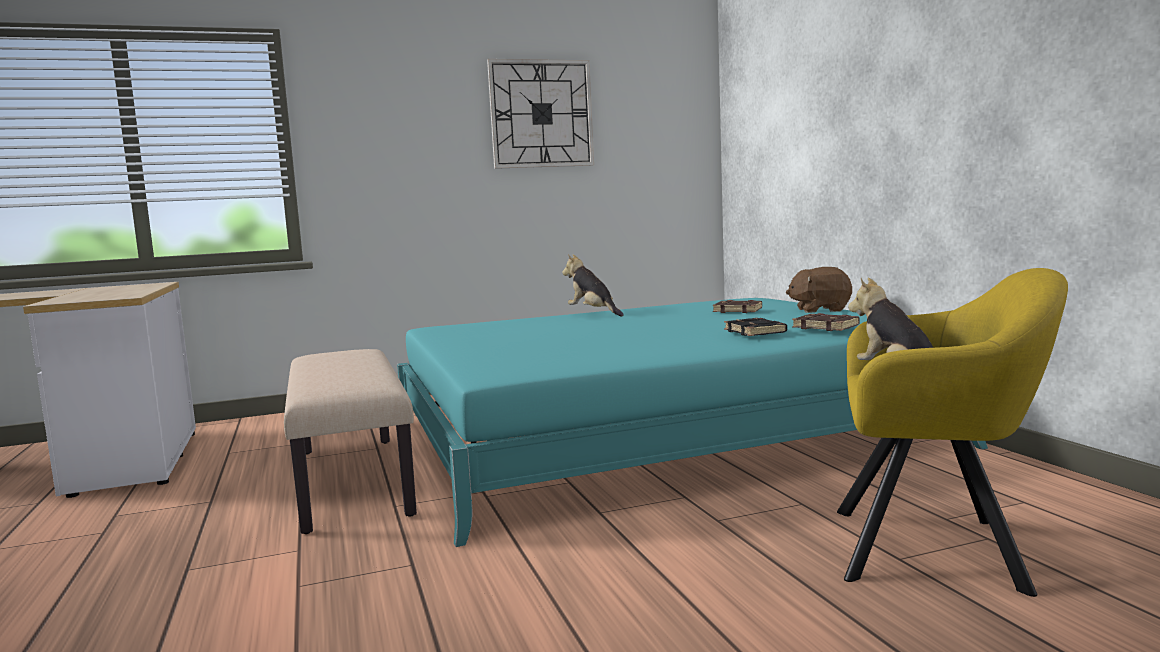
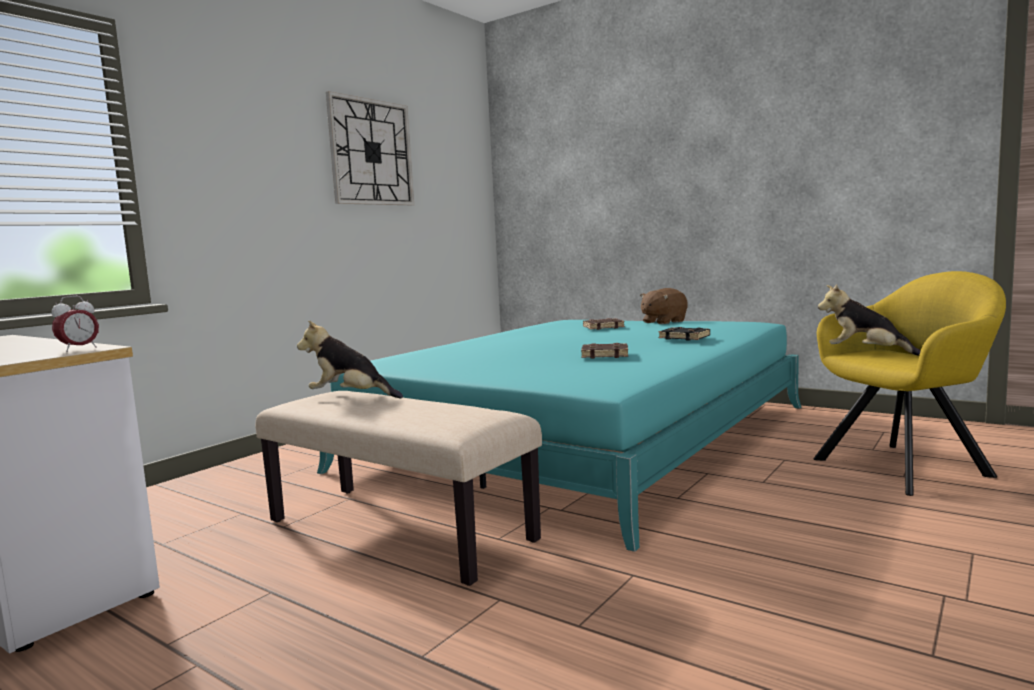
camera: 35 degrees left, 0 degrees up
(118, 296) = (79, 349): none -> alarm clock
(593, 313) = (489, 339): plush toy -> plush toy (350, 397)
(826, 327) = (724, 330): brown book -> brown book (605, 355)

